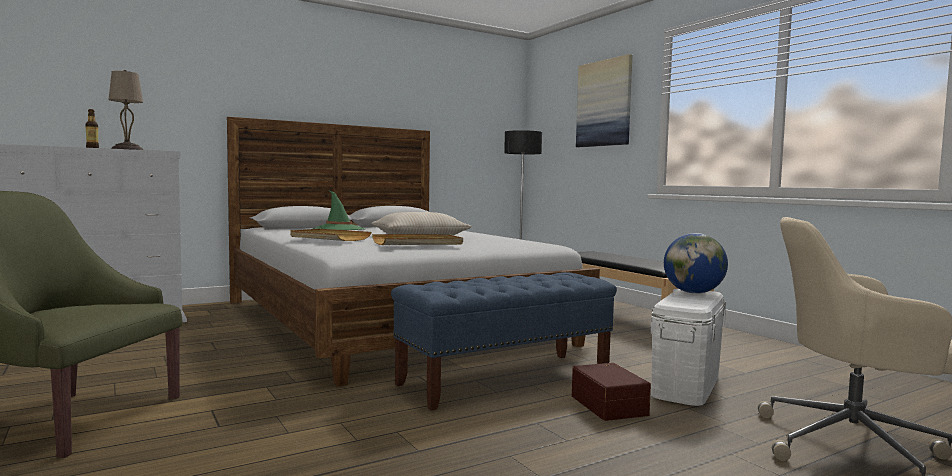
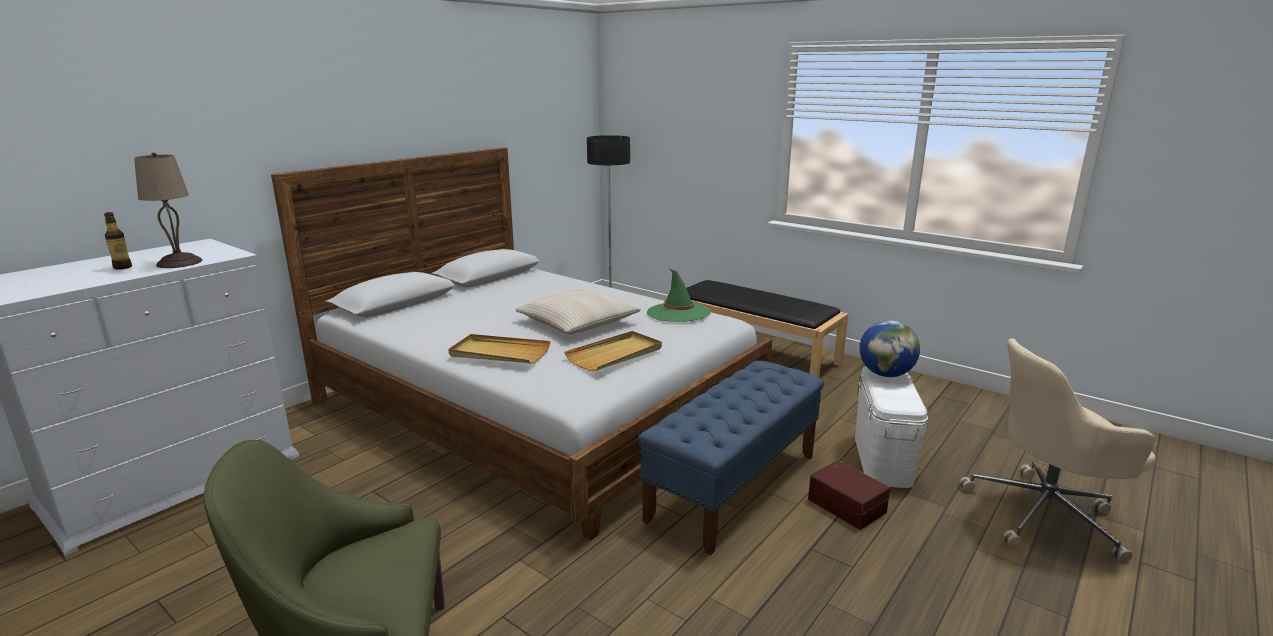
camera: 20 degrees left, 15 degrees up
(338, 230) = (457, 310): green hat -> green hat (678, 313)
(604, 103) = (709, 112): picture -> none

